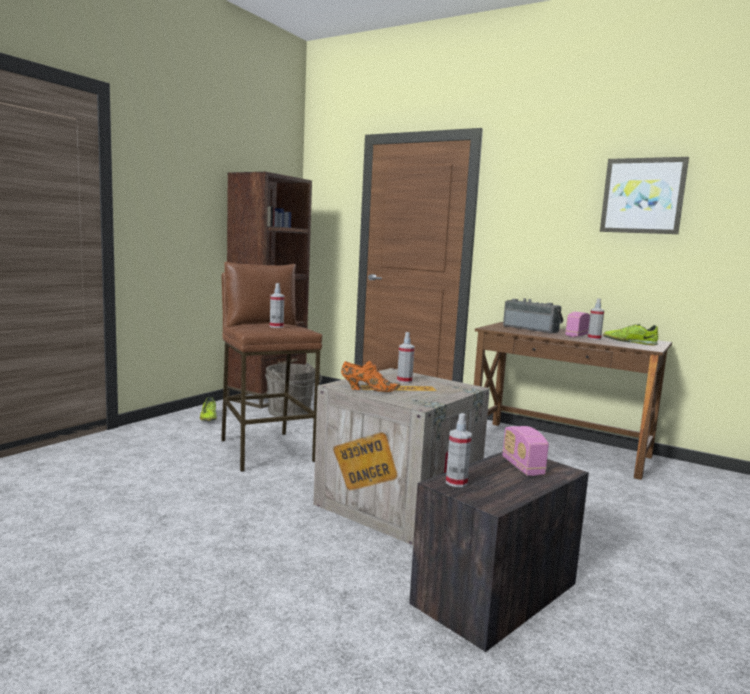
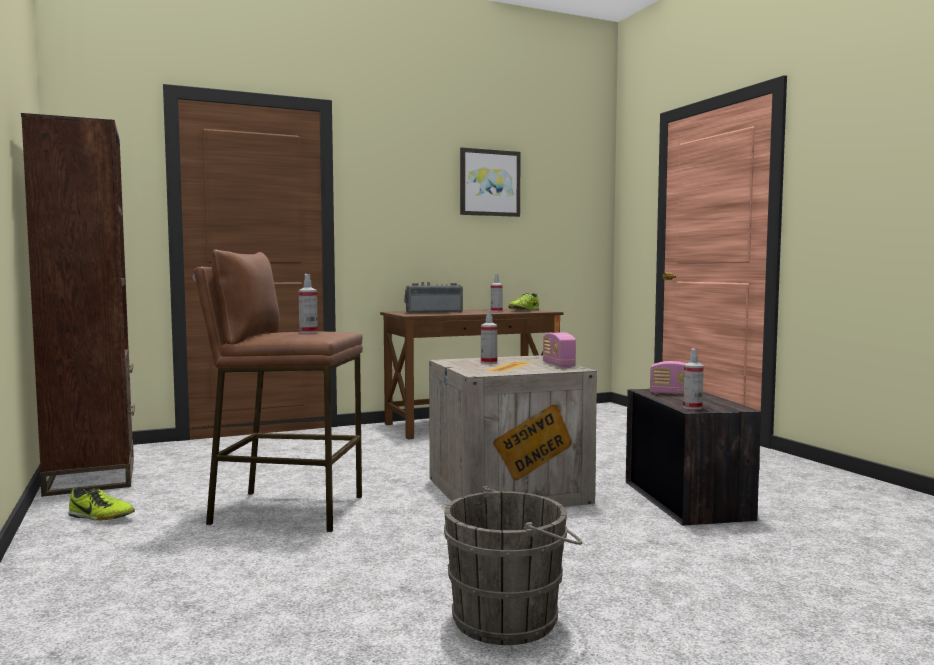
camera: 55 degrees left, 5 degrees down
(291, 413) = (185, 477): grey bucket -> grey bucket (511, 618)
(367, 389) = (506, 371): orange shoe -> none
(576, 335) = (478, 311): radio -> radio (558, 365)

